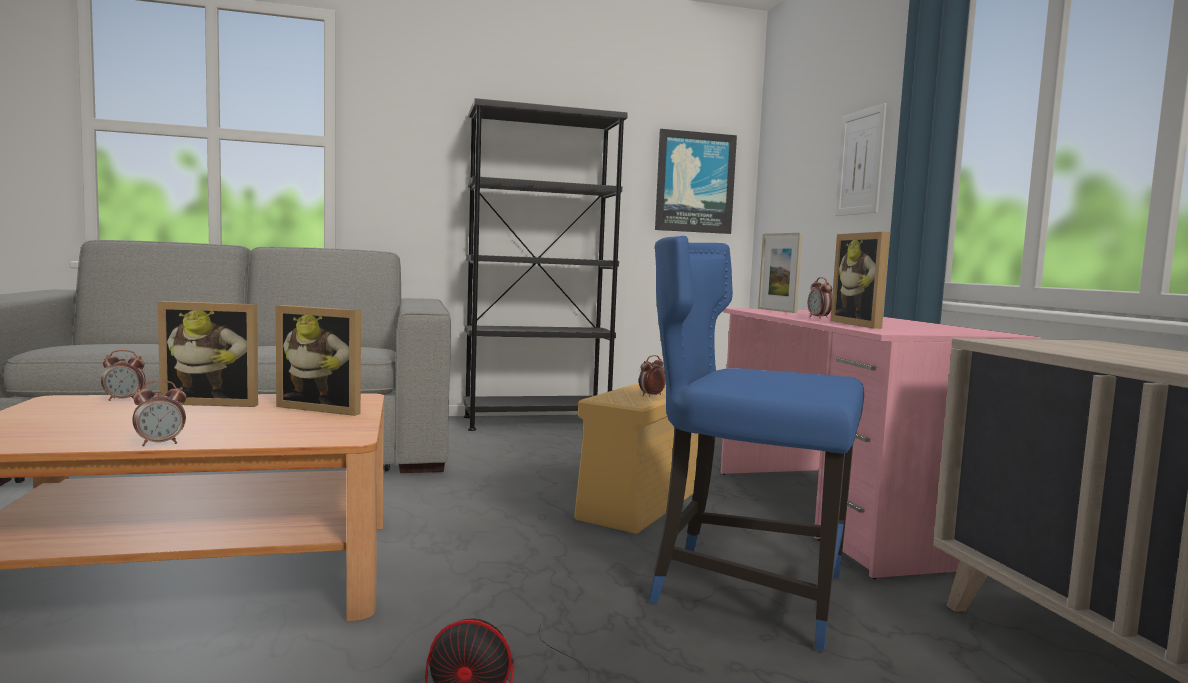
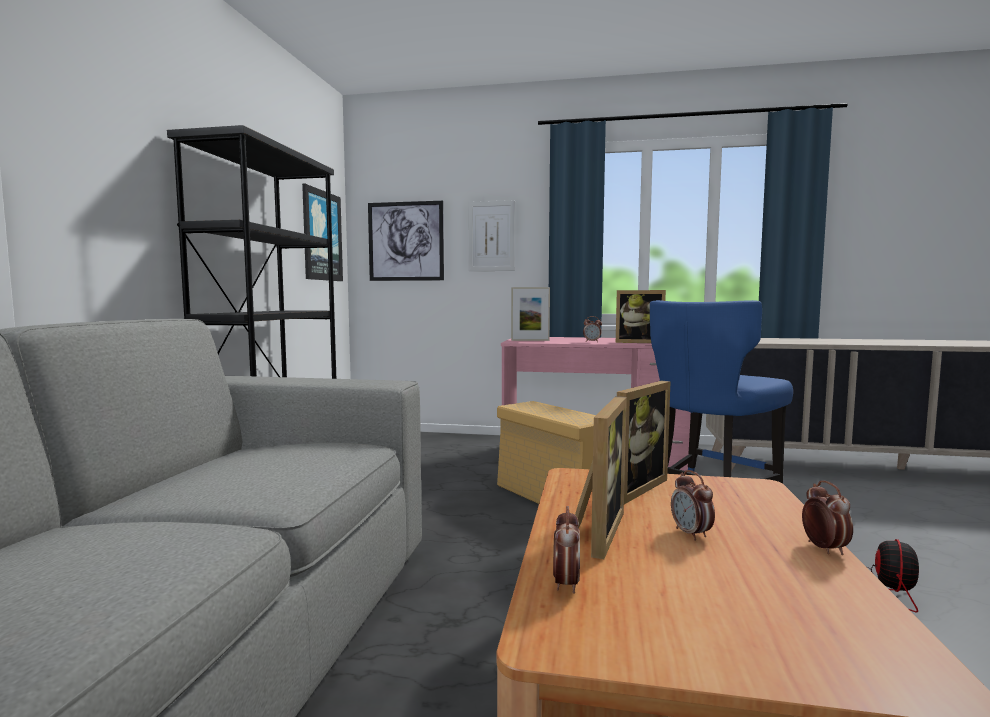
camera: 65 degrees left, 0 degrees up
(651, 396) = (569, 412): alarm clock -> alarm clock (691, 534)
(792, 180) = (406, 241): none -> picture

